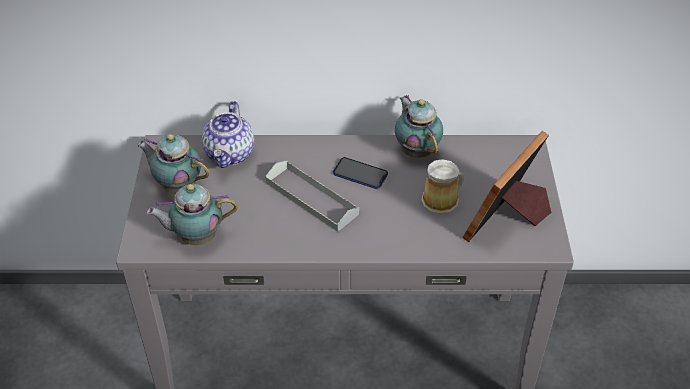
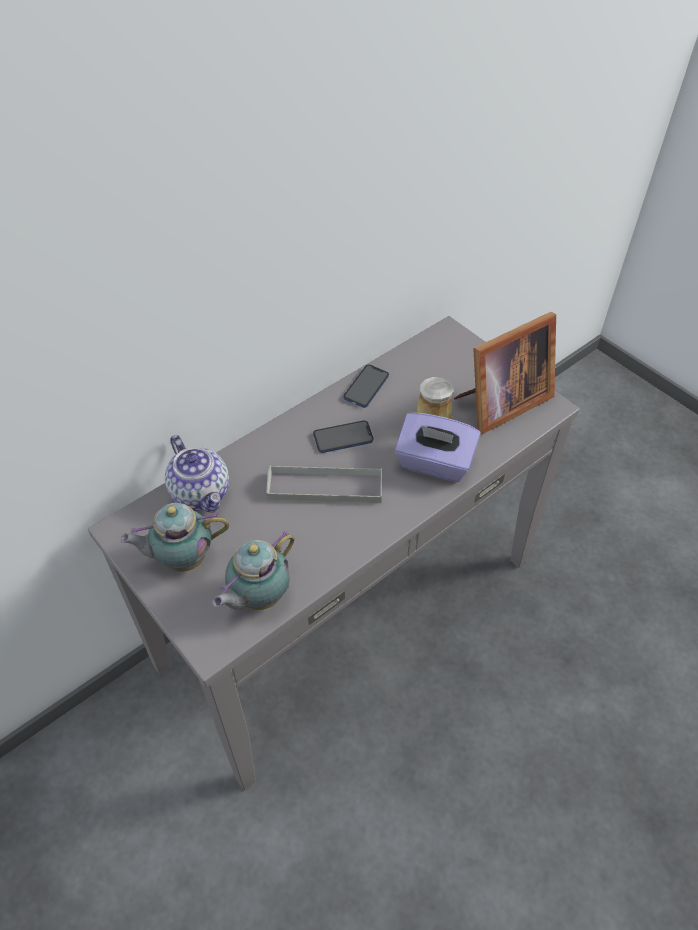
camera: 40 degrees left, 5 degrees up
(406, 230) = (434, 463): none -> purple tissue box
(416, 150) = (366, 387): teapot -> phone
(508, 219) = (500, 403): picture frame -> picture frame turned 120 degrees counterclockwise

